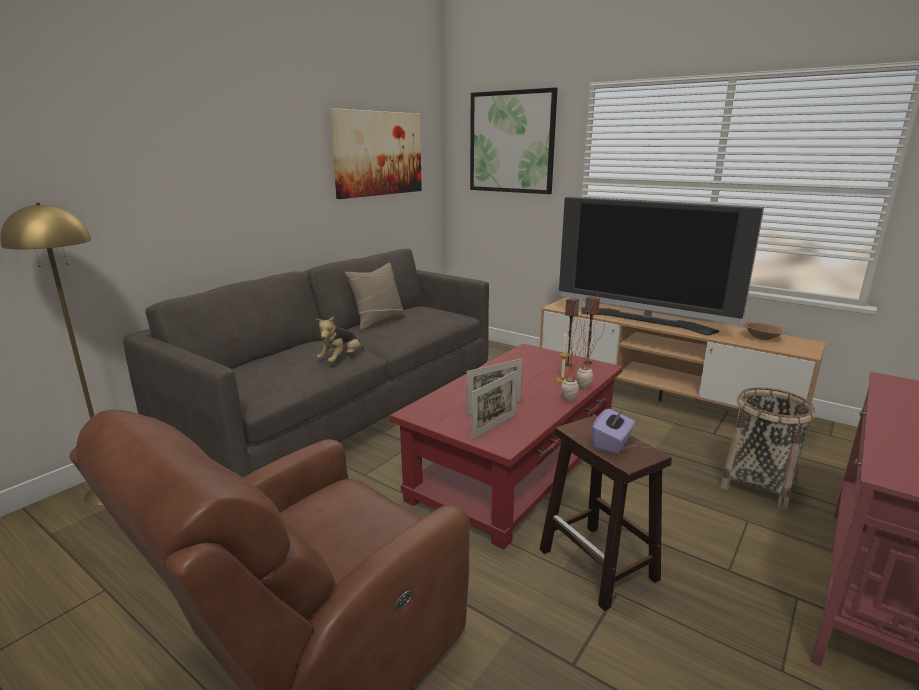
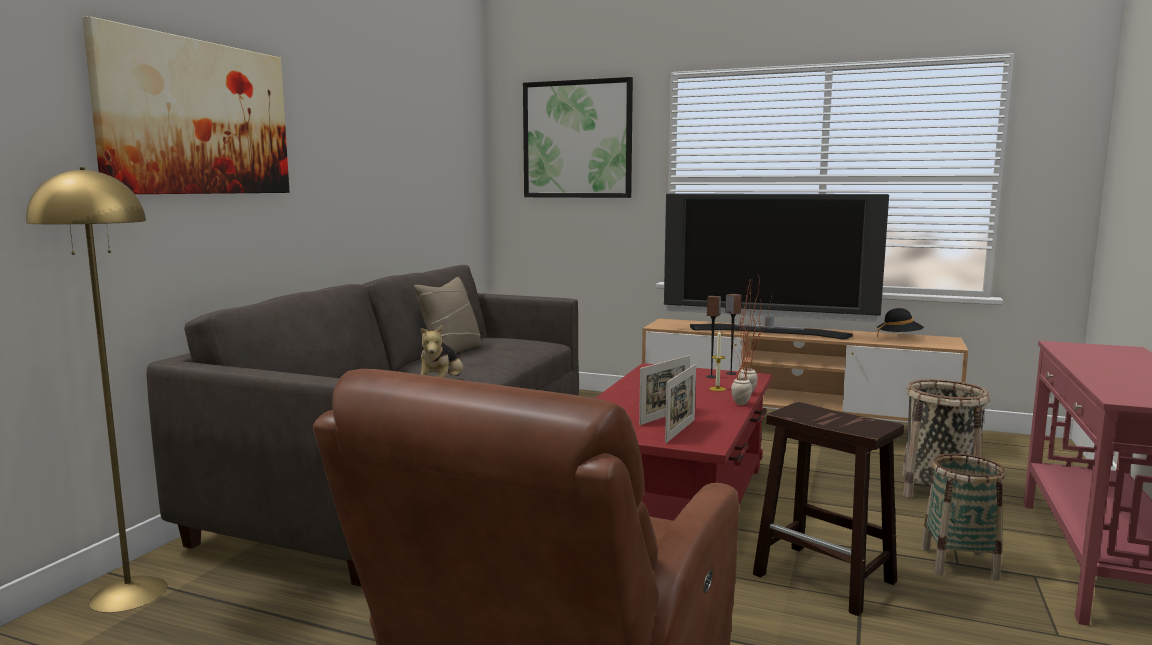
camera: 15 degrees left, 10 degrees down
(378, 153) = (423, 148): picture -> picture (198, 118)
(612, 444) = (836, 420): purple tissue box -> none
(730, 570) = (959, 563): none -> basket
(762, 338) = (899, 338): brown bowl -> black hat

